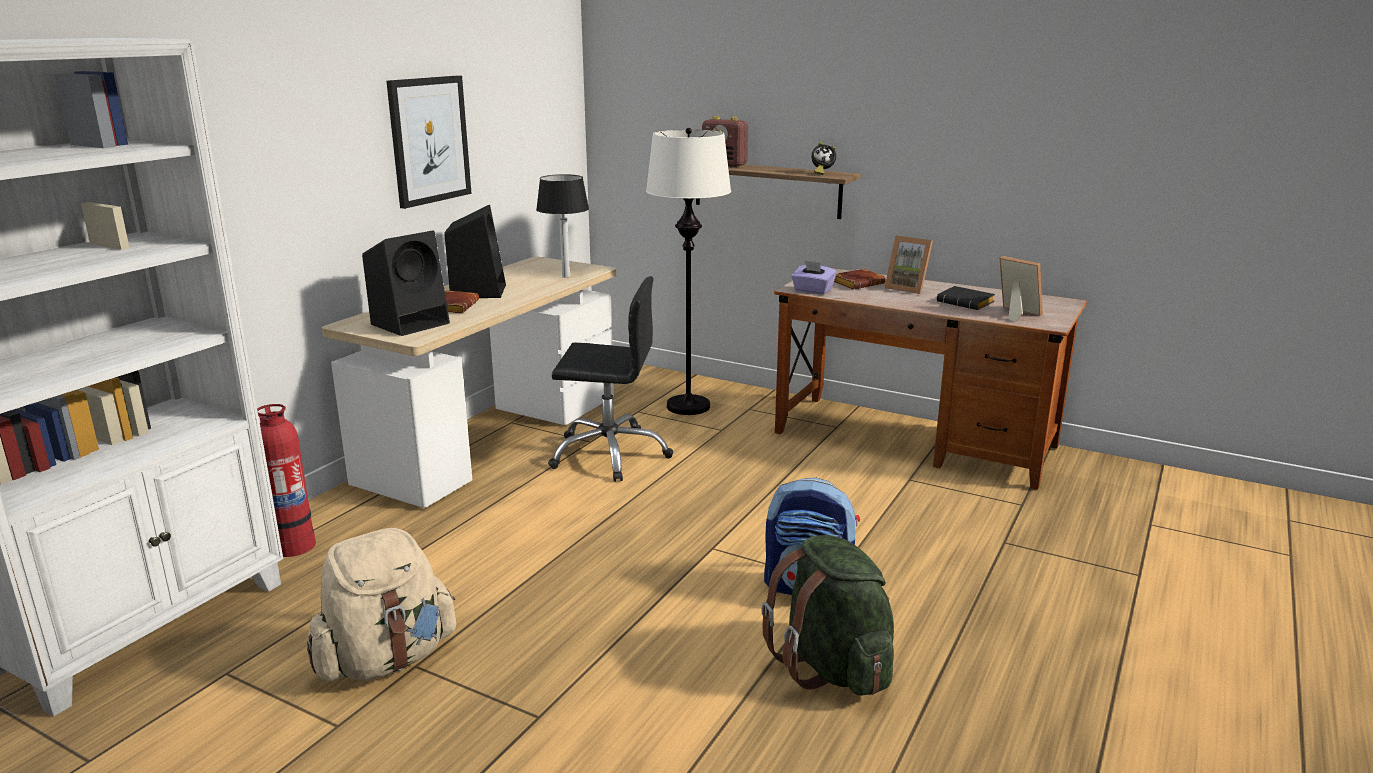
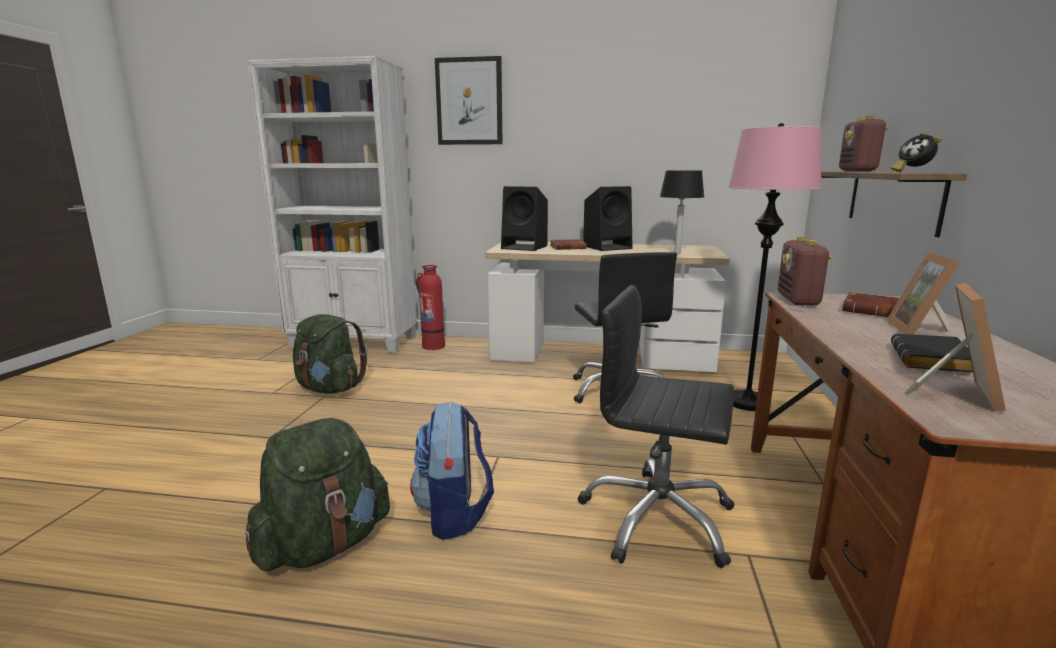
camera: 70 degrees right, 5 degrees down
(387, 659) = (329, 389): beige backpack -> green backpack
(429, 140) = (613, 139): picture -> picture (469, 102)
(688, 406) = (747, 402): white floor lamp -> pink floor lamp
(812, 291) = (798, 300): purple tissue box -> radio
(856, 498) = (657, 519): none -> black office chair

